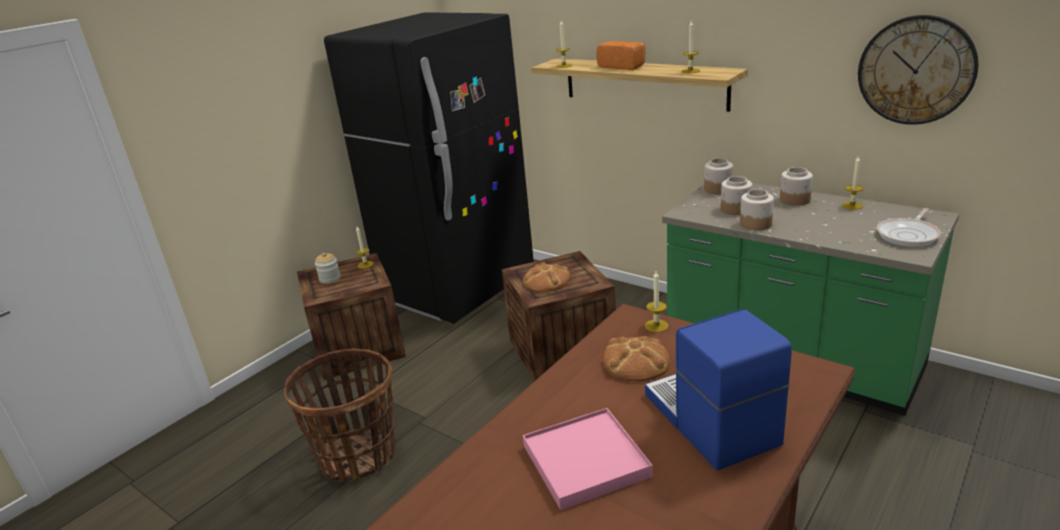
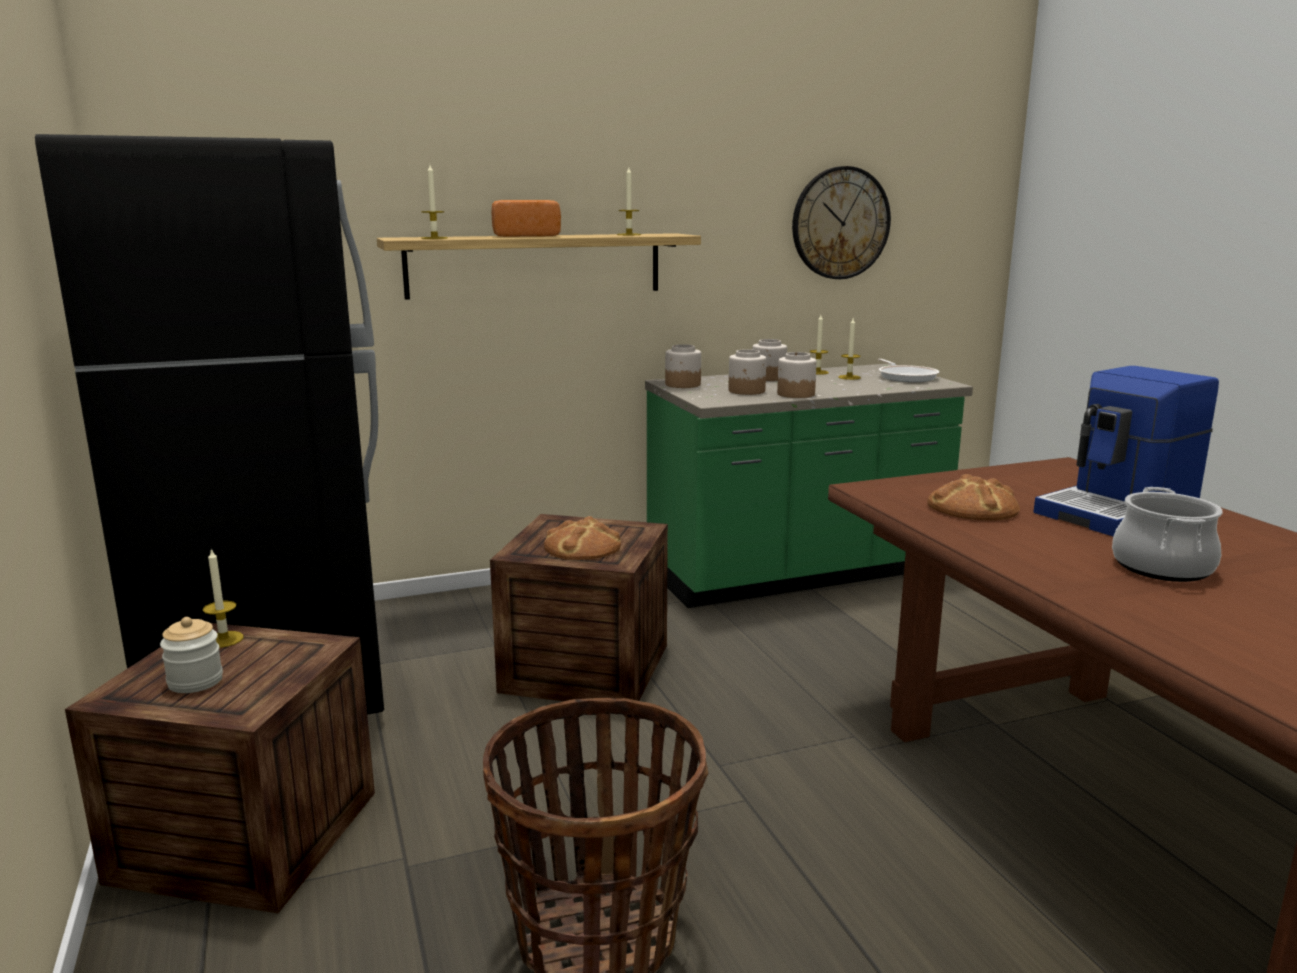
camera: 60 degrees left, 10 degrees down
(585, 461) = (1163, 567): pink tray -> cooking pot
(656, 326) = (904, 485): candle -> candle (849, 377)
(709, 420) = (1119, 511): coffee machine -> coffee machine turned 45 degrees counterclockwise

